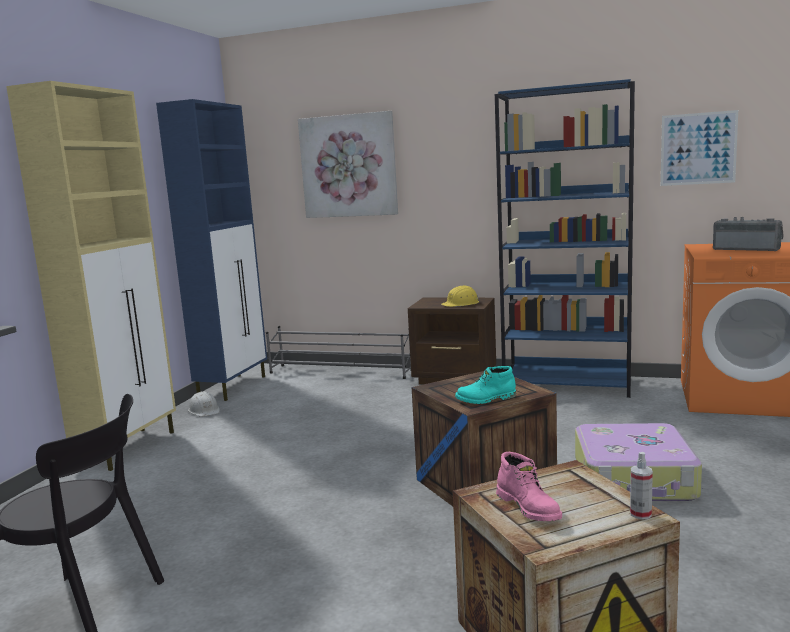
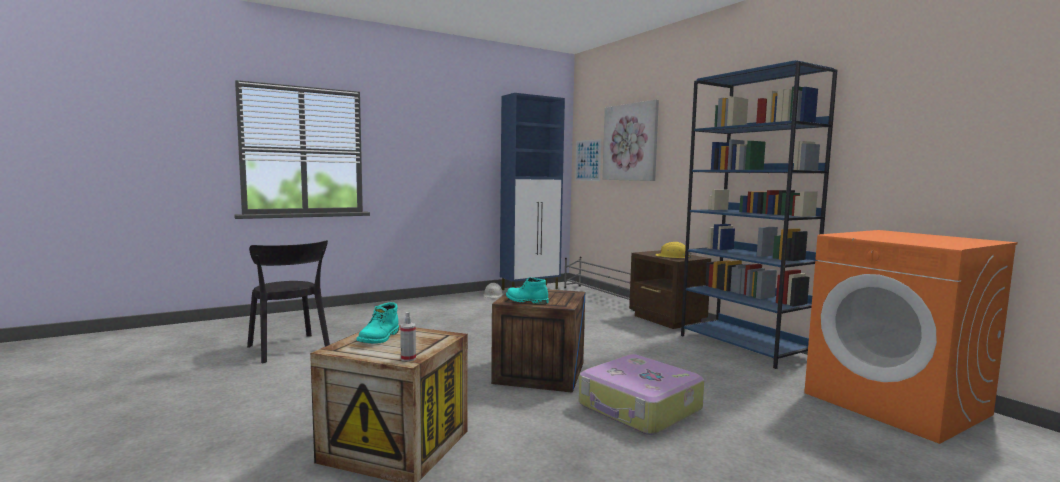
camera: 40 degrees right, 5 degrees down
(129, 448) = (429, 300): beige cabinet -> none
(529, 507) = (380, 338): pink boot -> turquoise boot
(698, 148) = (902, 129): picture -> picture (588, 160)
(746, 249) = (909, 237): radio -> none

